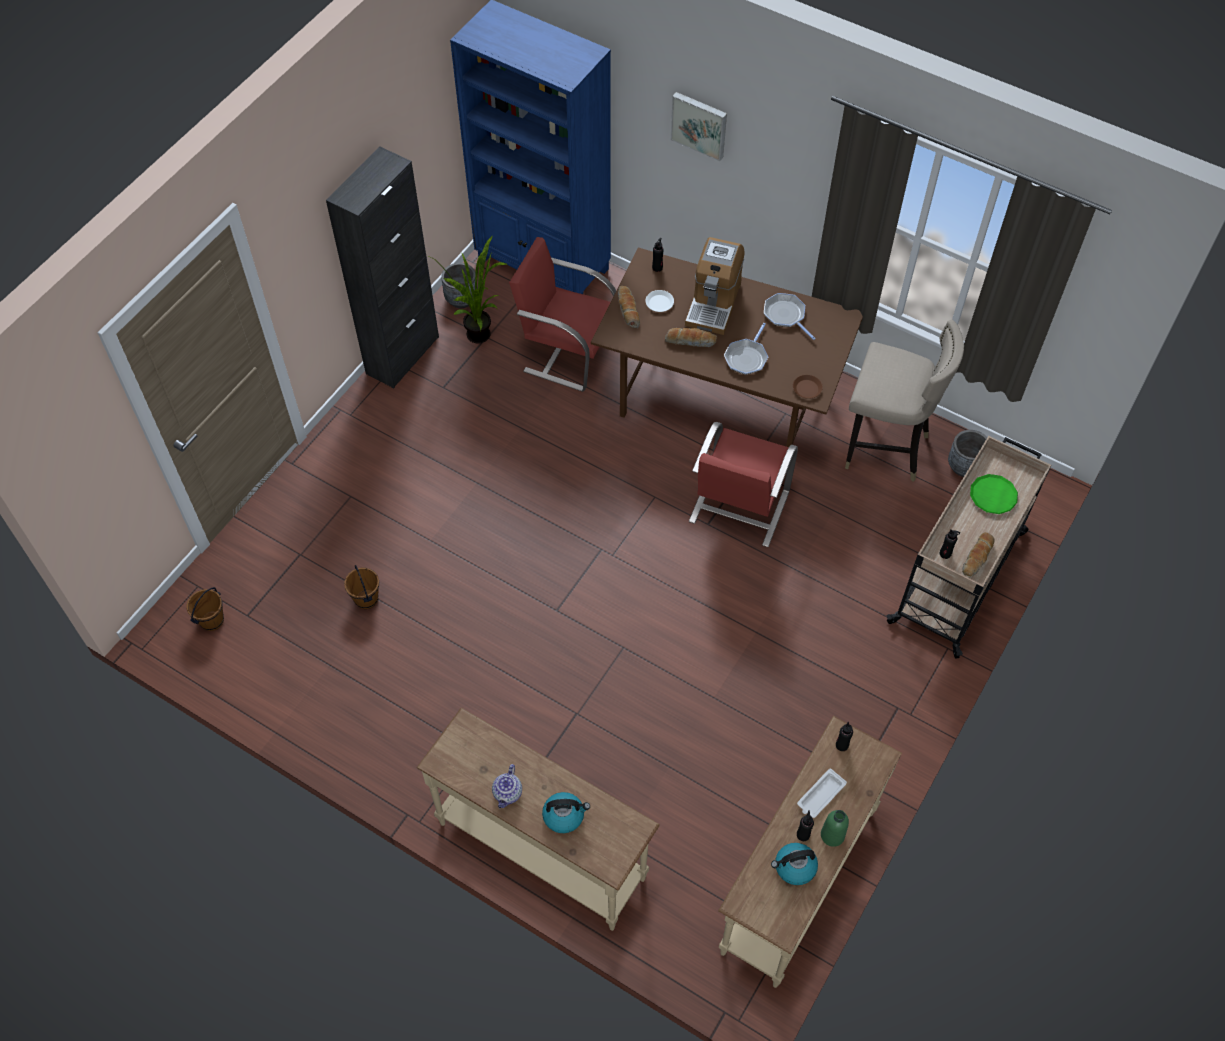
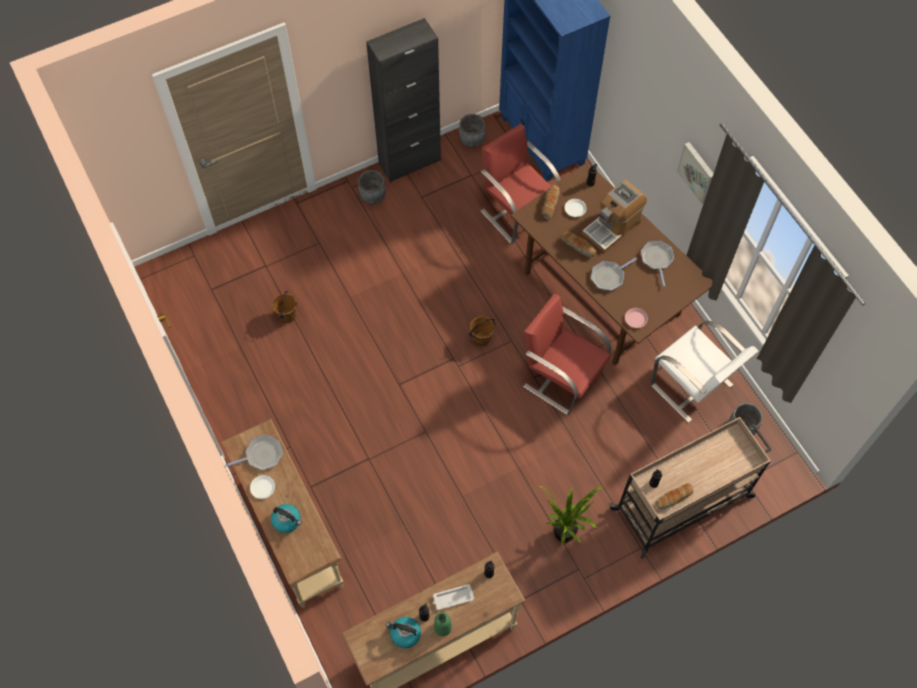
camera: 30 degrees right, 5 degrees up
(211, 620) = (189, 282): brown bucket -> brown bucket (481, 338)
(383, 413) = (373, 196): none -> grey planter
(480, 756) = (262, 455): none -> frying pan
(481, 339) = (467, 175): potted plant -> potted plant (564, 538)
(508, 794) = (263, 488): teapot -> white plate
(700, 124) = (652, 96): picture -> picture (697, 172)
(738, 508) = (562, 376): red chair -> red chair turned 75 degrees clockwise
(807, 388) = (636, 319): brown plate -> pink plate
(884, 448) = (692, 386): beige stool -> white chair
(992, 496) = (716, 461): green plate -> none

